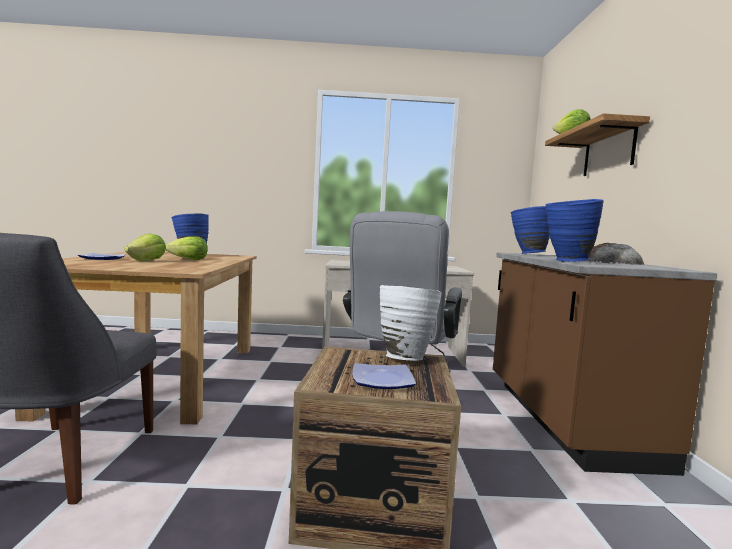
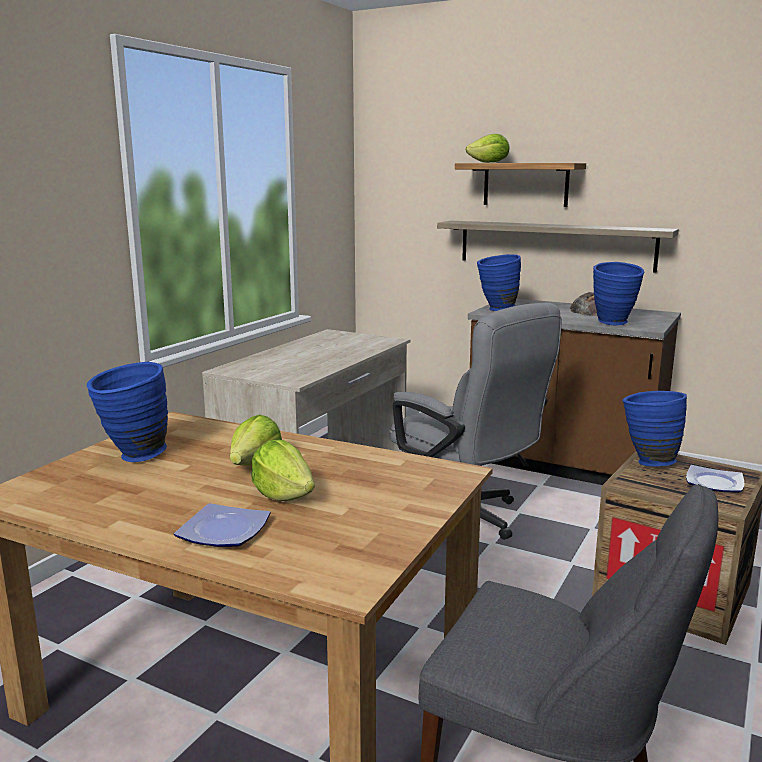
camera: 60 degrees left, 10 degrees up
(404, 357) = (647, 461): white vase -> blue vase
(622, 204) = (555, 245): none -> shelf

